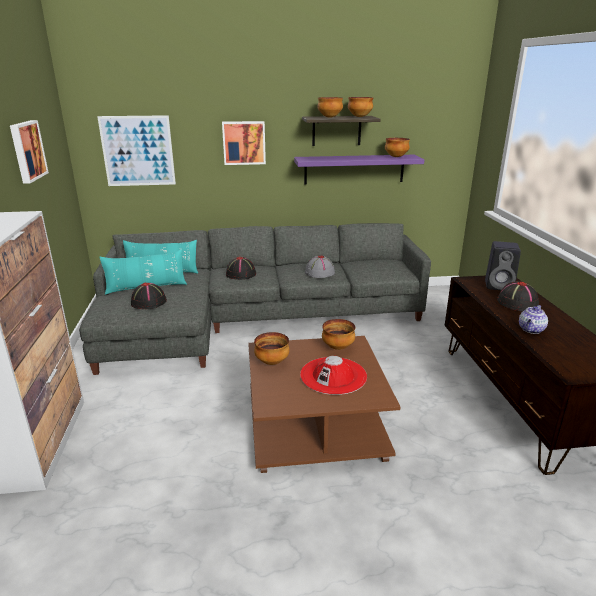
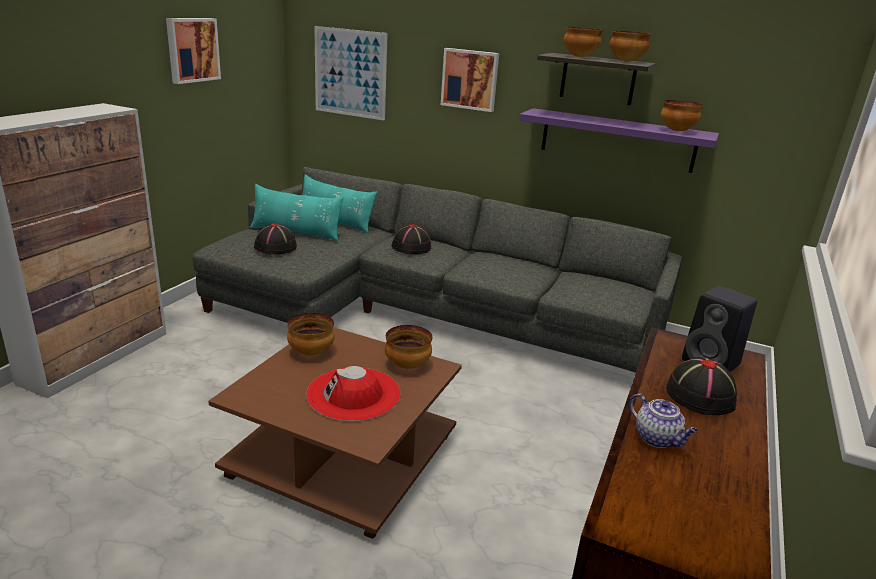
camera: 30 degrees right, 0 degrees up
(319, 273) = (506, 272): grey hat -> none
(531, 330) = (657, 439): teapot -> teapot turned 105 degrees counterclockwise

